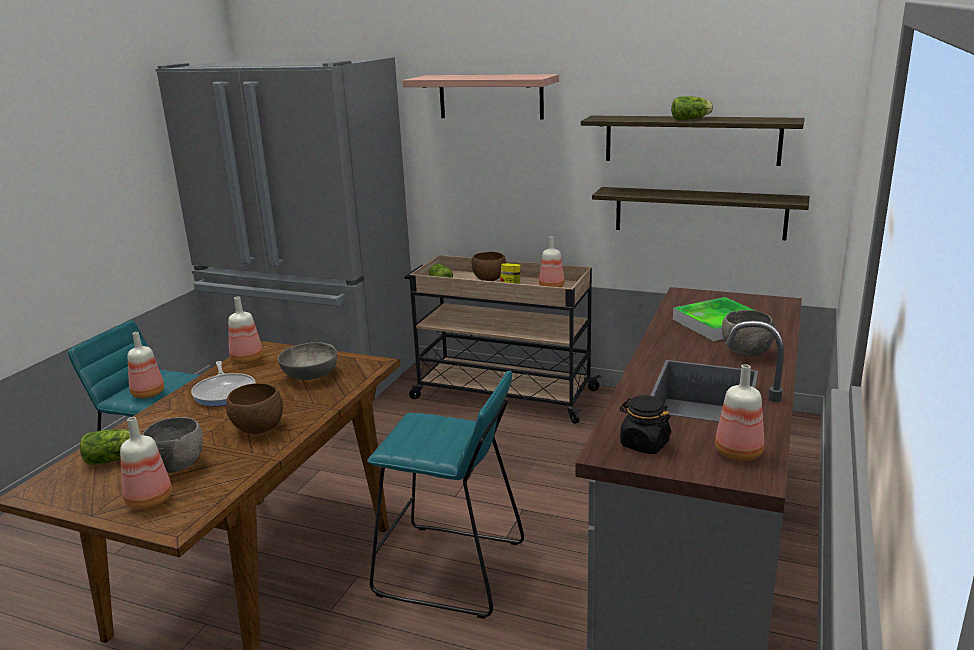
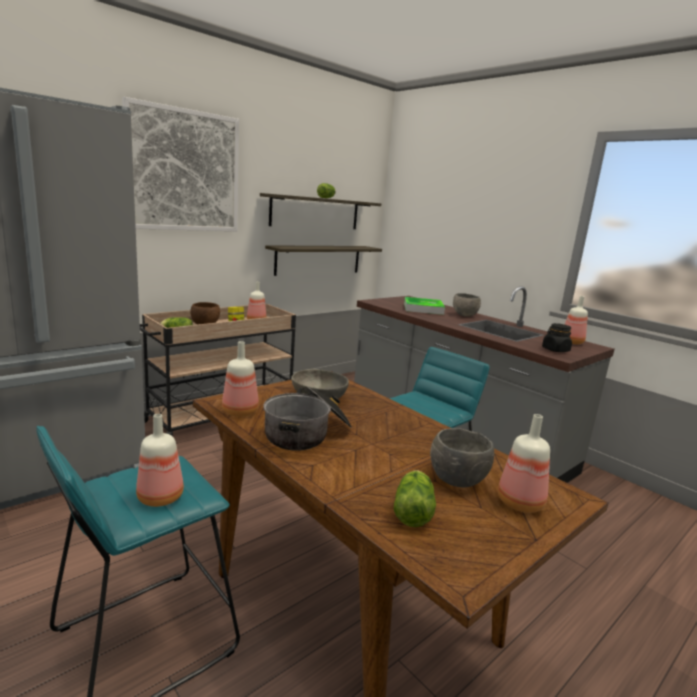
camera: 65 degrees left, 5 degrees down
(225, 392) = (307, 434): frying pan -> cooking pot
(259, 429) = (410, 435): brown bowl -> none
(490, 96) = (184, 171): shelf -> picture

